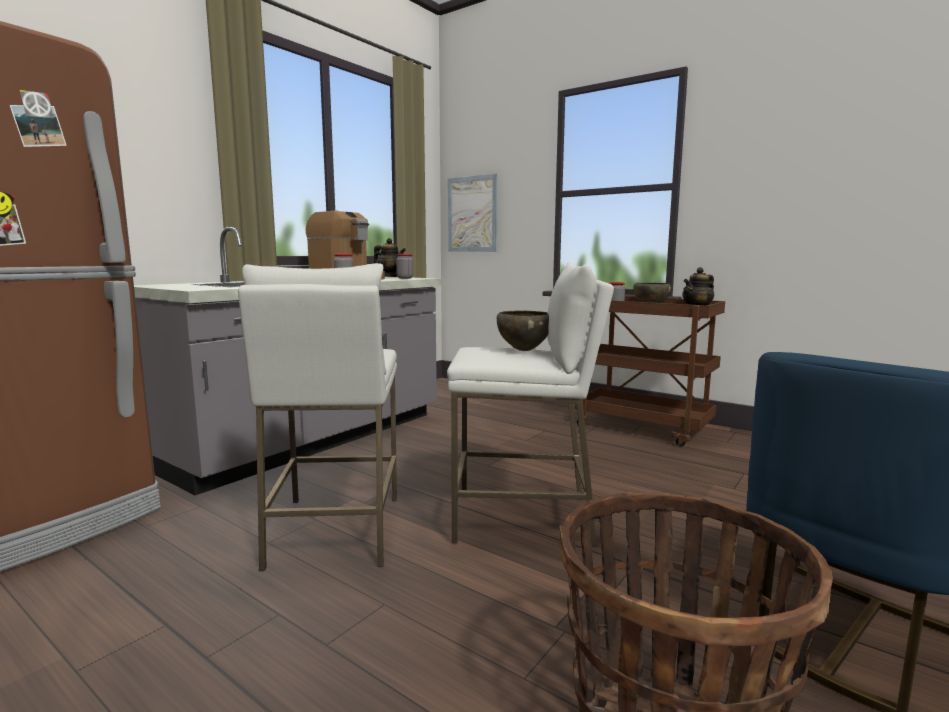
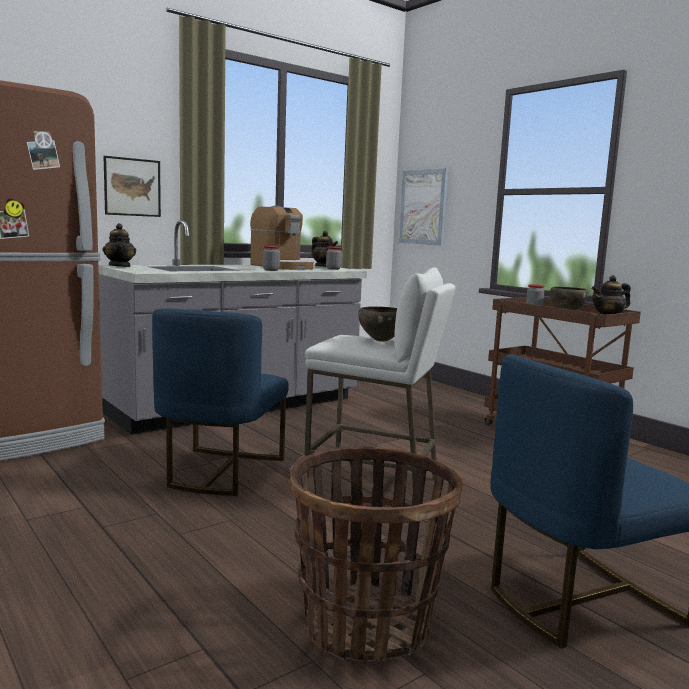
camera: 15 degrees right, 0 degrees up
(155, 285) = (120, 266): none -> teapot
(159, 188) = (132, 187): none -> picture
(335, 531) = (220, 472): white stool -> blue chair

